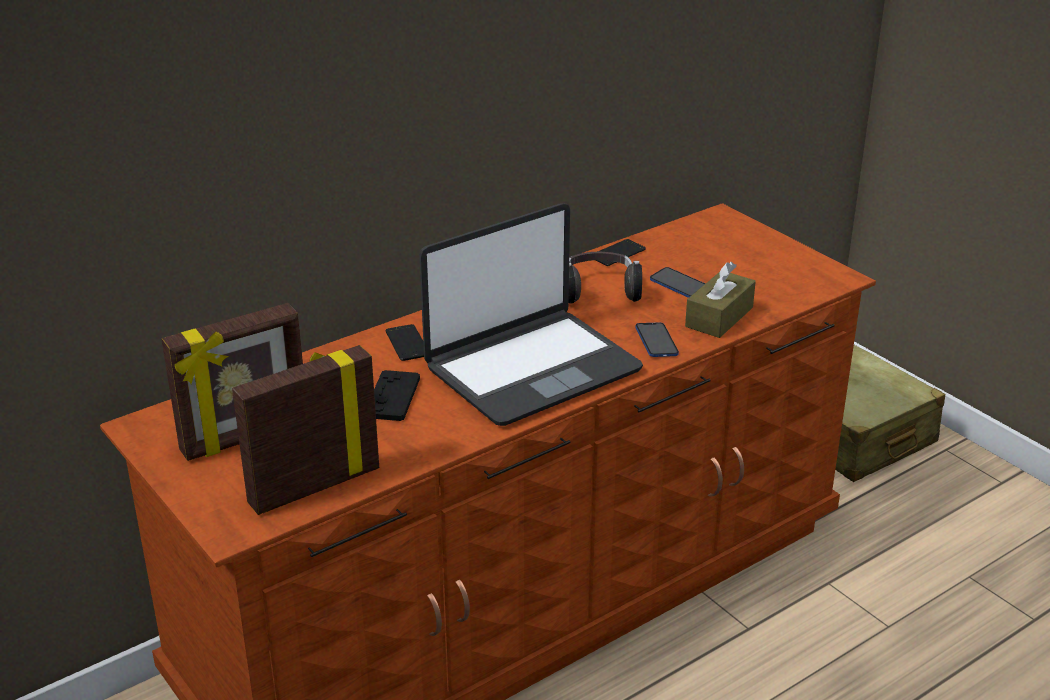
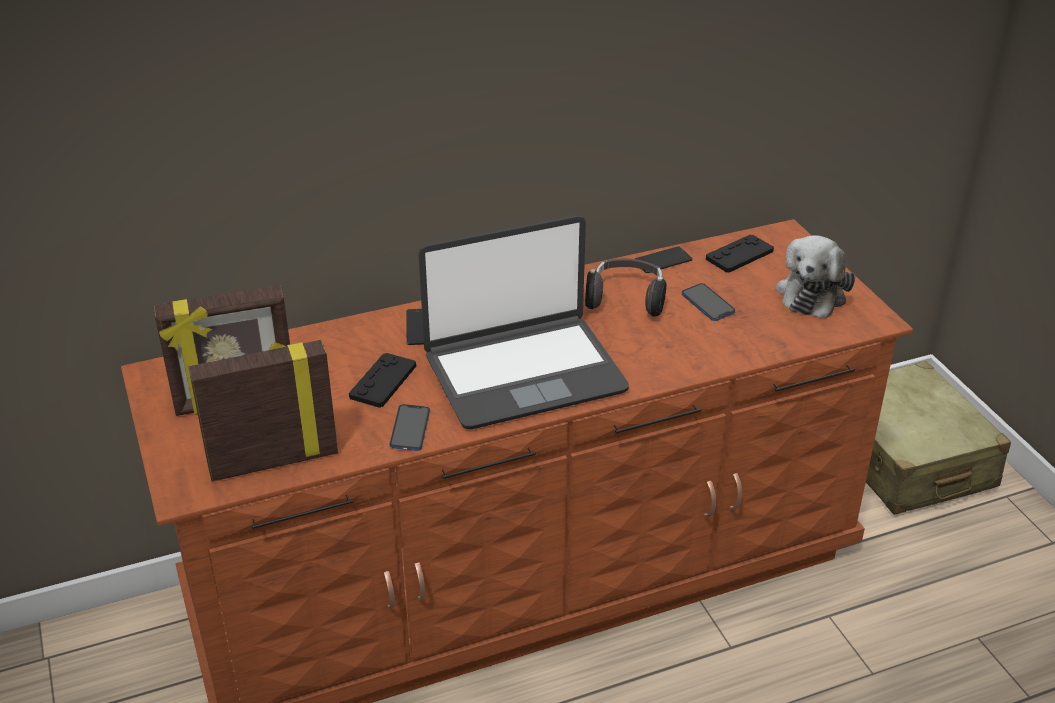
camera: 15 degrees right, 5 degrees up
(656, 341) = (657, 362): phone -> phone (410, 429)
(687, 239) = (739, 255): none -> black game controller
(719, 317) = (731, 346): brown tissue box -> none
(771, 262) = (812, 293): none -> plush toy

